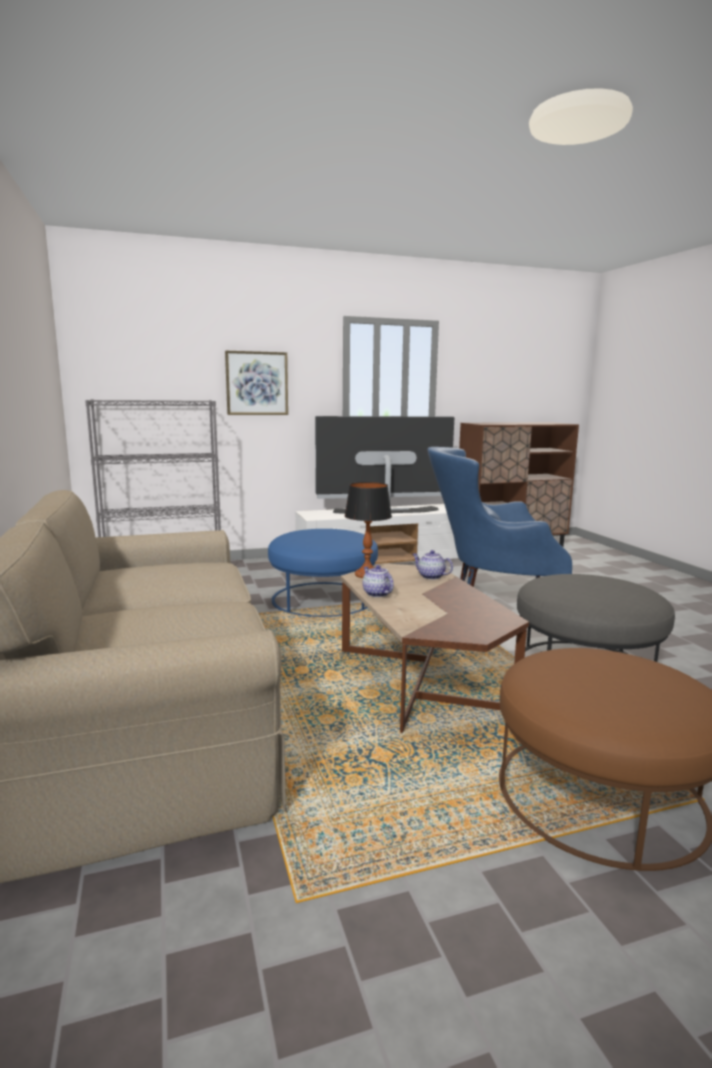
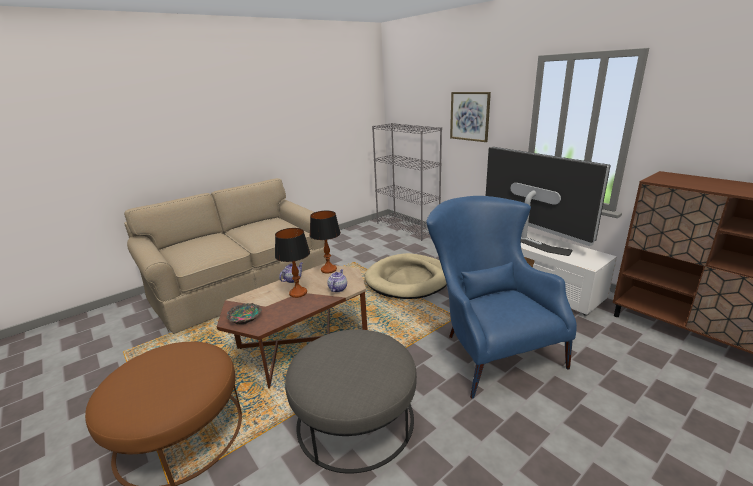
camera: 70 degrees right, 10 degrees up
(323, 598) = (409, 279): blue ottoman -> beige dog bed
(423, 594) = (298, 293): none -> table lamp
(473, 625) = (245, 317): none -> bowl

